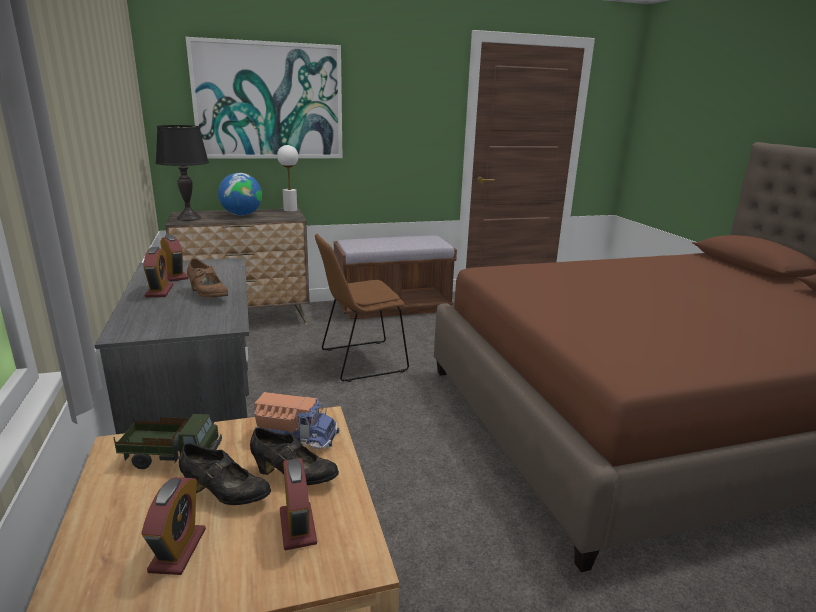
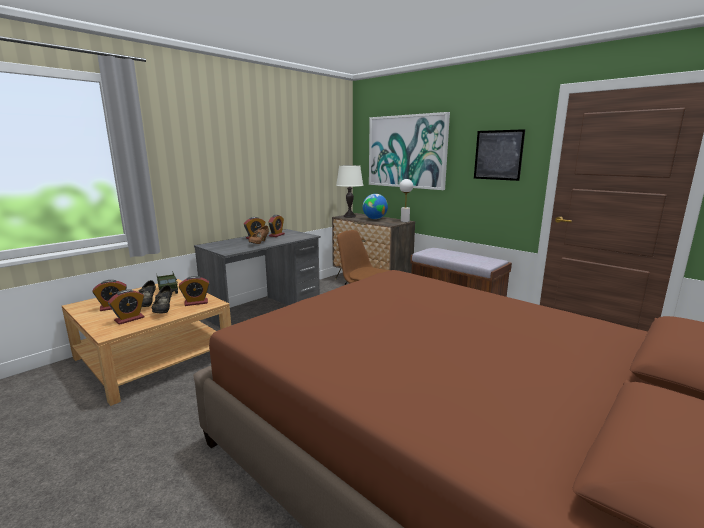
camera: 60 degrees right, 5 degrees down
(189, 218) = (349, 216): black table lamp -> white table lamp
(297, 435) = (196, 302): toy truck -> alarm clock
(410, 109) = (498, 155): none -> picture

